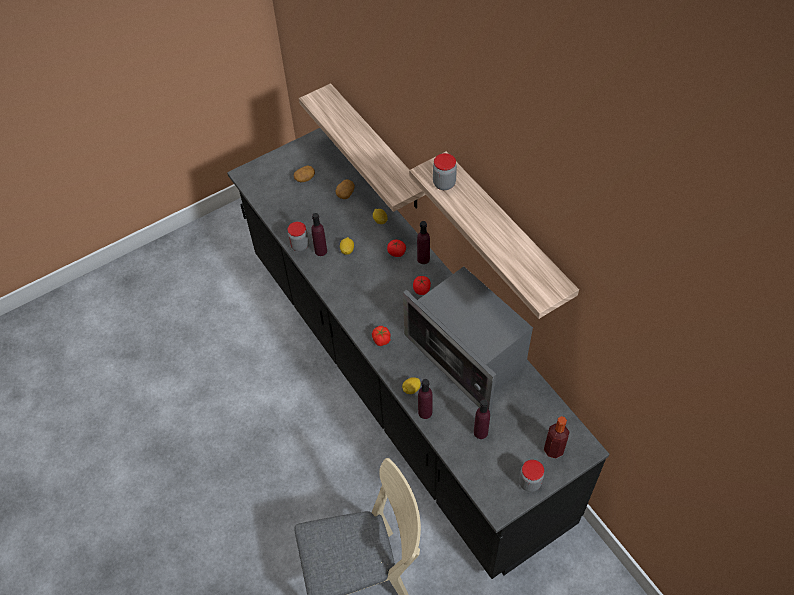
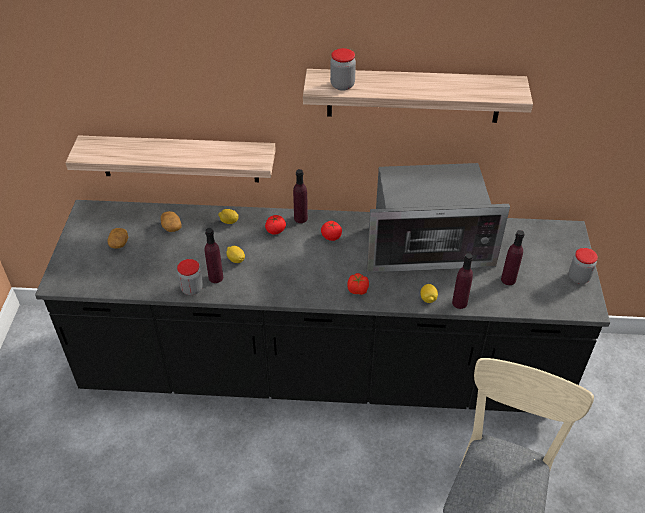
camera: 55 degrees left, 10 degrees down
(553, 449) = (558, 247): bottle -> none

